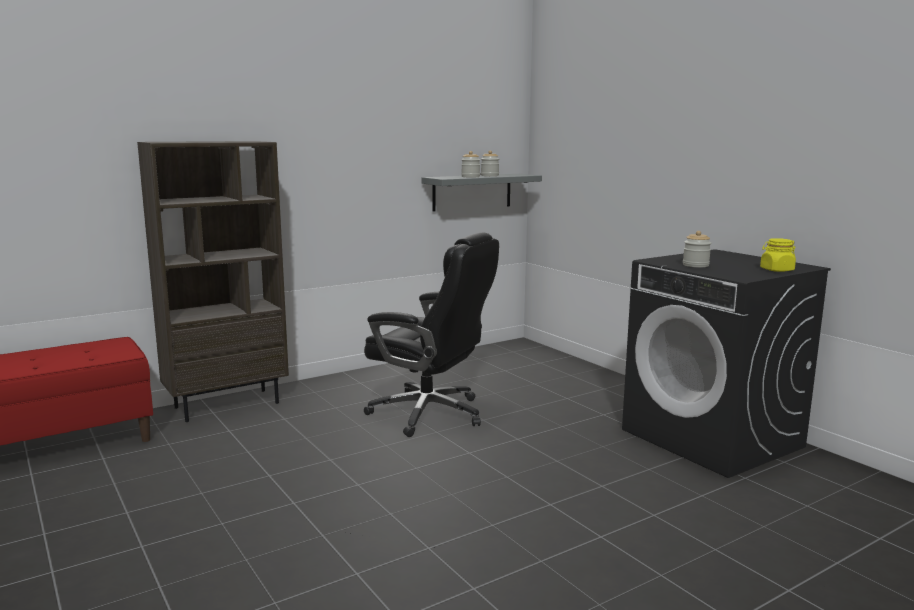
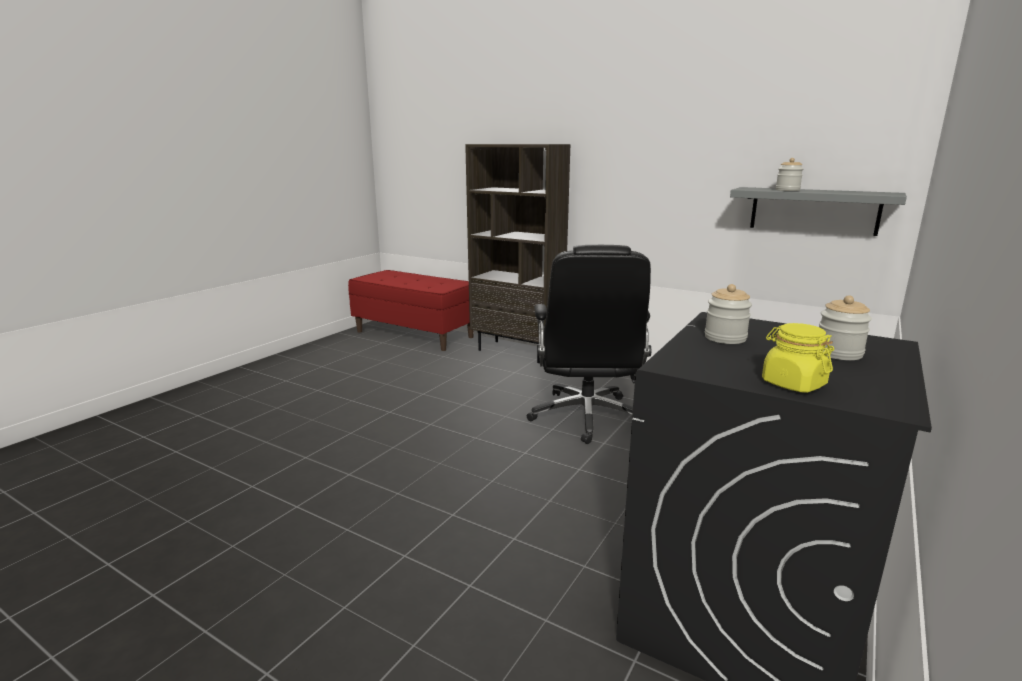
camera: 65 degrees right, 5 degrees up
(489, 175) = (824, 191): jar -> jar (838, 353)

